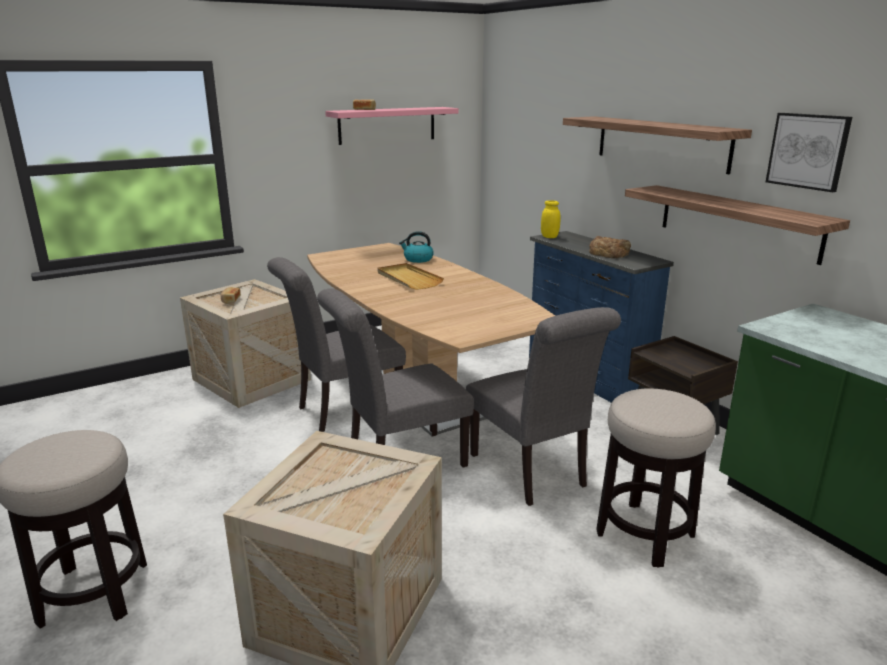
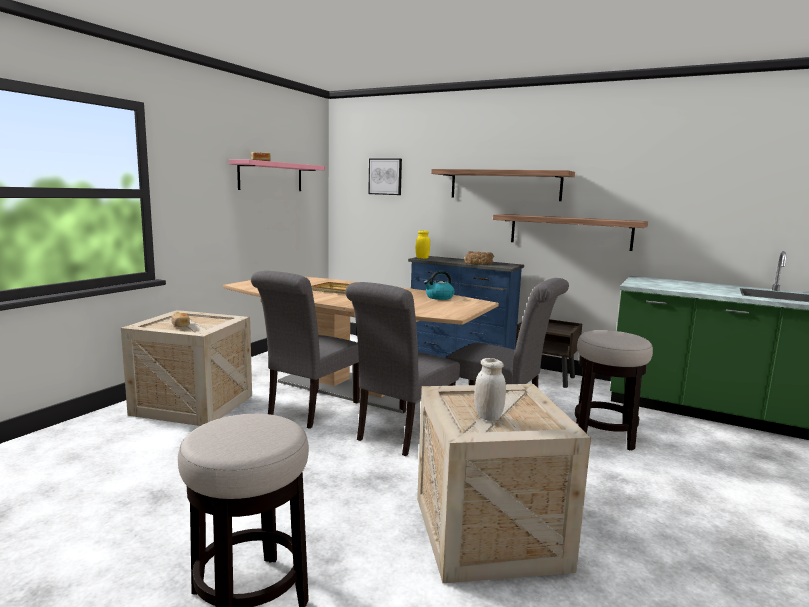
camera: 30 degrees left, 10 degrees down
(314, 491) = (488, 417): none -> white jar
(418, 259) = (326, 281): kettle -> kettle (439, 297)
(808, 151) = (615, 182): picture -> picture (385, 176)

